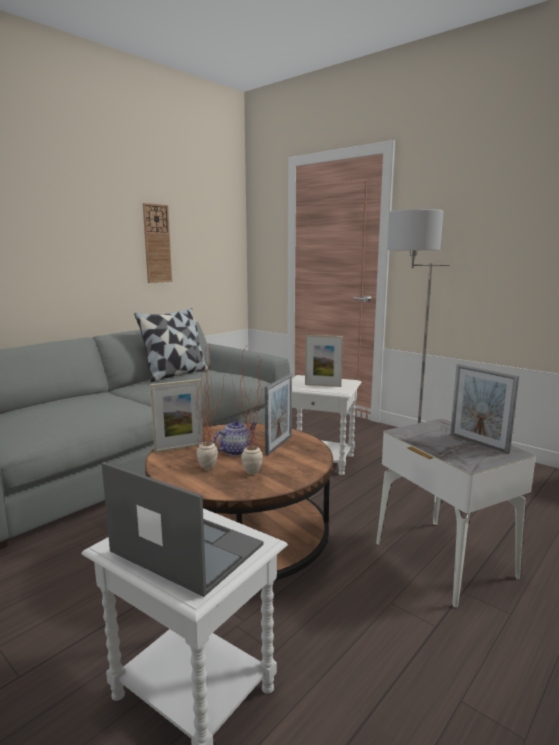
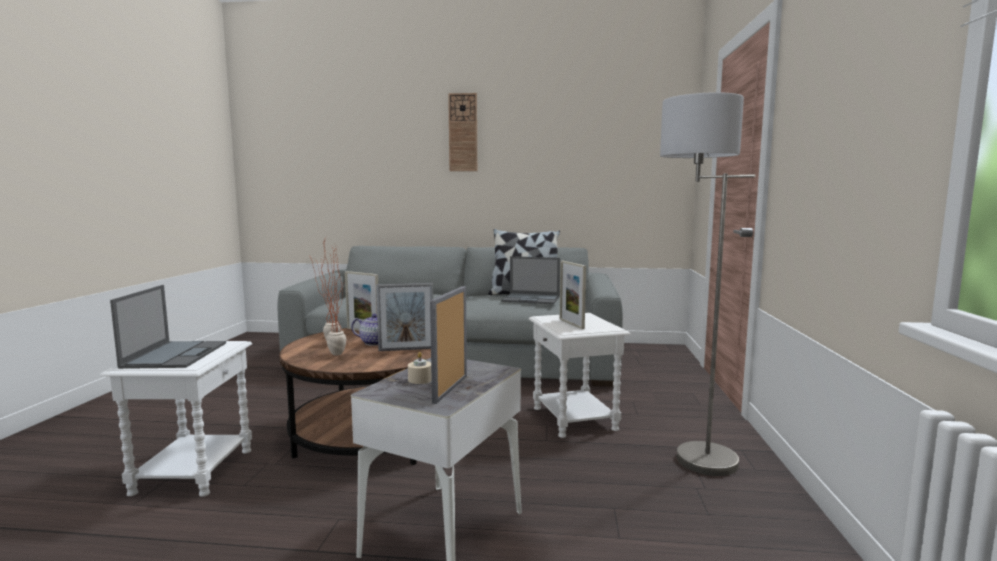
camera: 55 degrees right, 5 degrees down
(157, 243) = (563, 166): wall clock -> wall clock (463, 132)
(209, 376) = (531, 299): none -> laptop
(448, 447) = (420, 379): none -> beige candle

